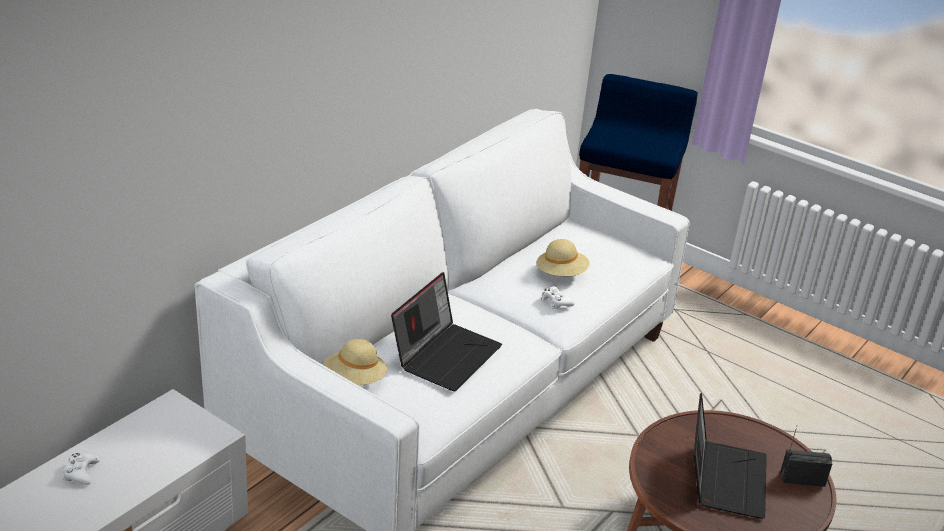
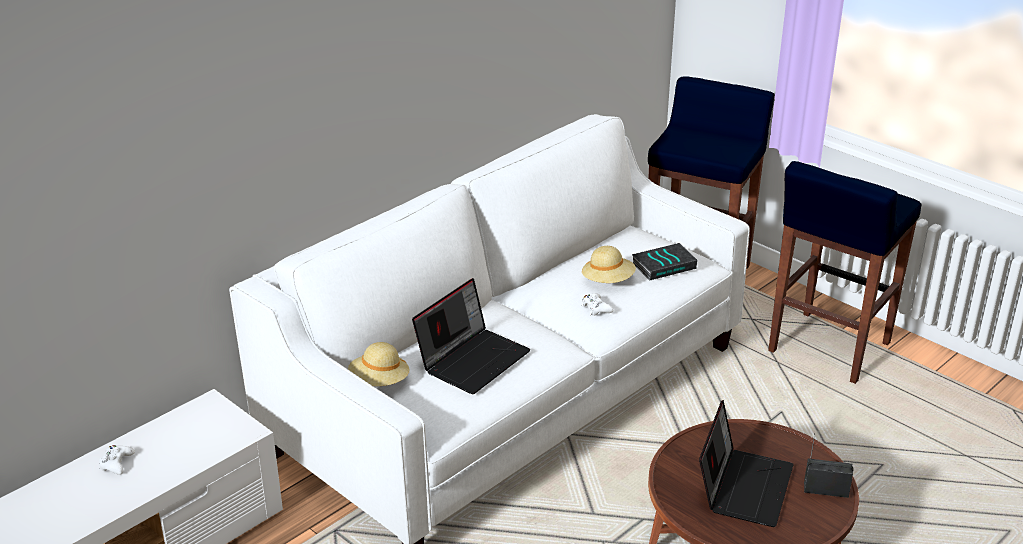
camera: 10 degrees right, 0 degrees up
(611, 258) = (664, 265): none -> book
(750, 337) = (828, 348): none -> blue stool

